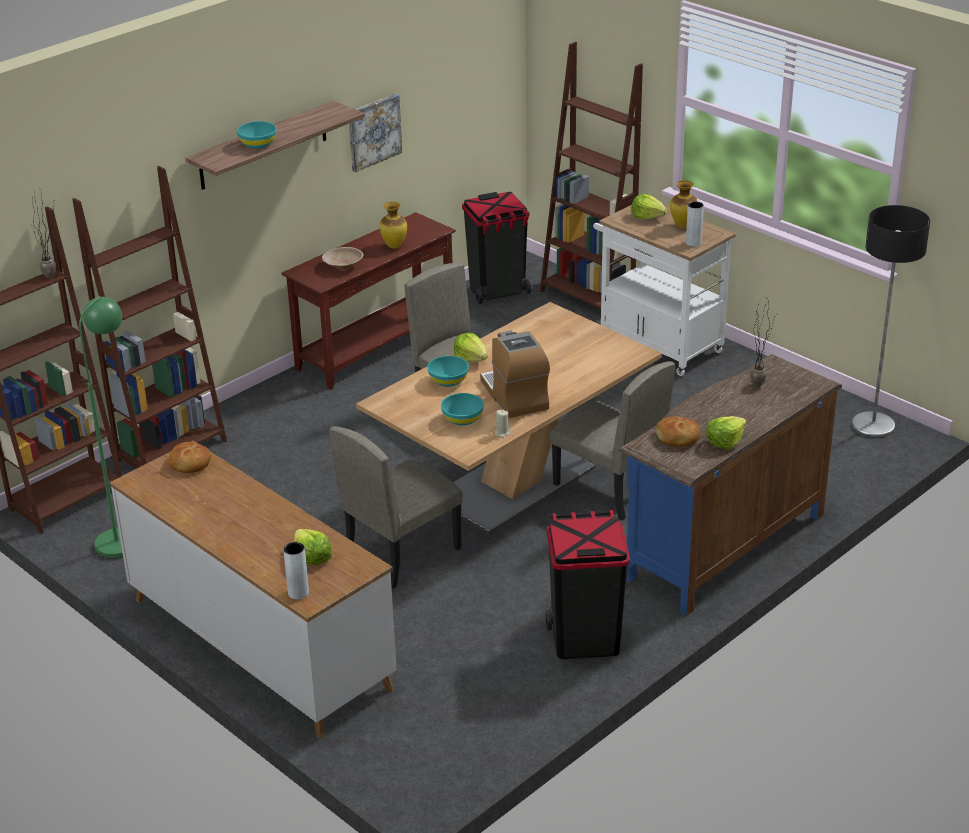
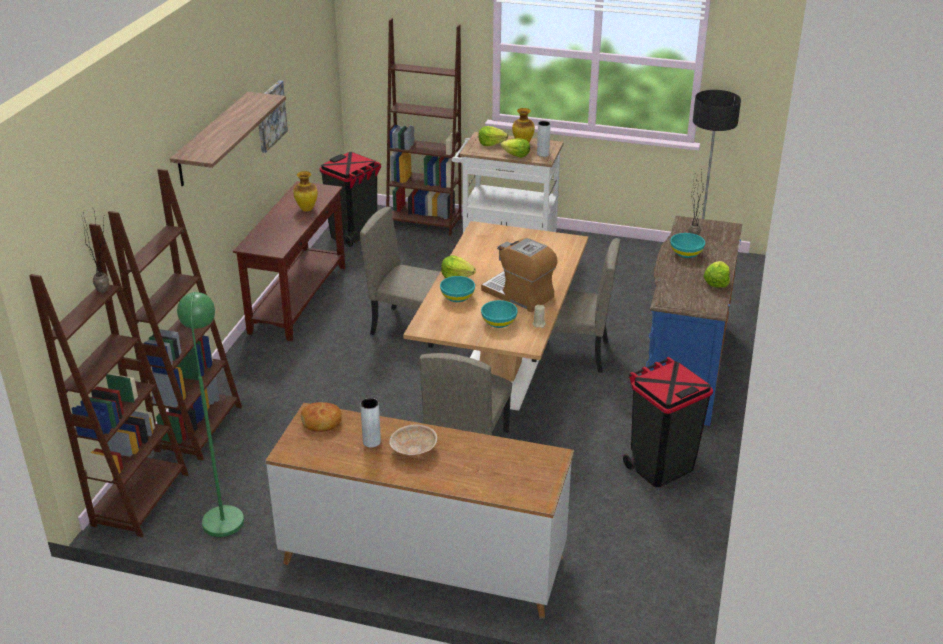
camera: 30 degrees left, 0 degrees up
(258, 144) = (224, 135): turquoise bowl -> turquoise bowl (686, 253)
(298, 593) = (524, 496): grey vase -> grey vase (371, 442)
(312, 557) = (504, 464): lettuce -> lettuce (516, 155)
(342, 266) = (280, 234): beige bowl -> beige bowl (413, 450)
(677, 438) = (683, 289): bread -> none

